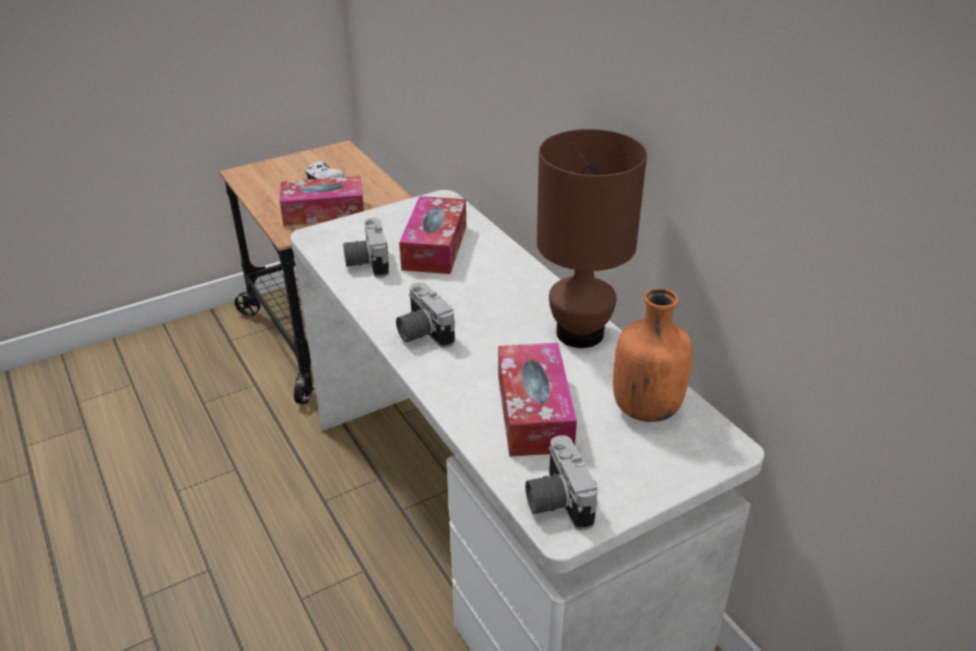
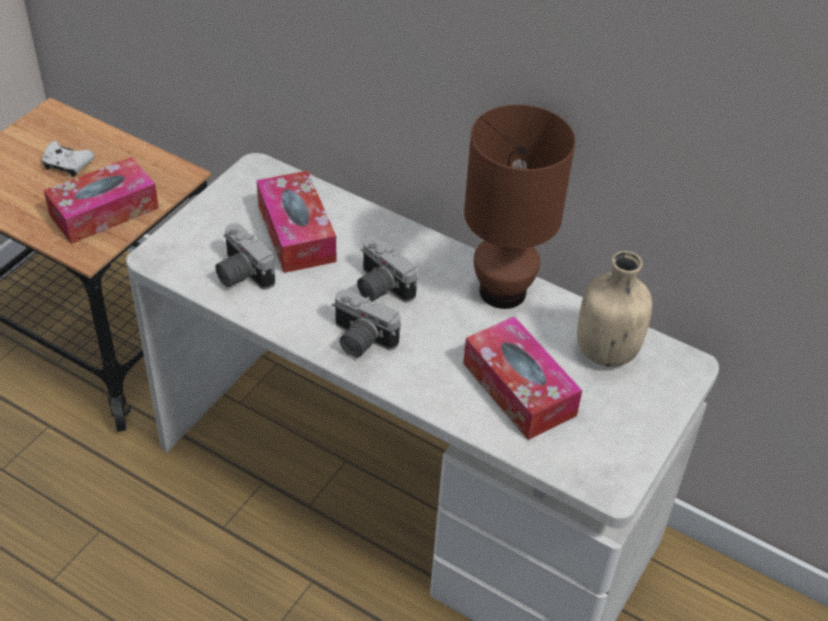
camera: 30 degrees left, 10 degrees up
(555, 501) = (591, 466): camera -> camera (379, 288)
(645, 407) = (605, 350): orange bottle -> beige bottle

